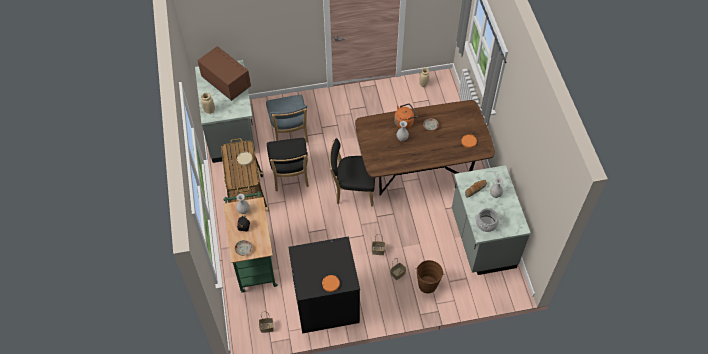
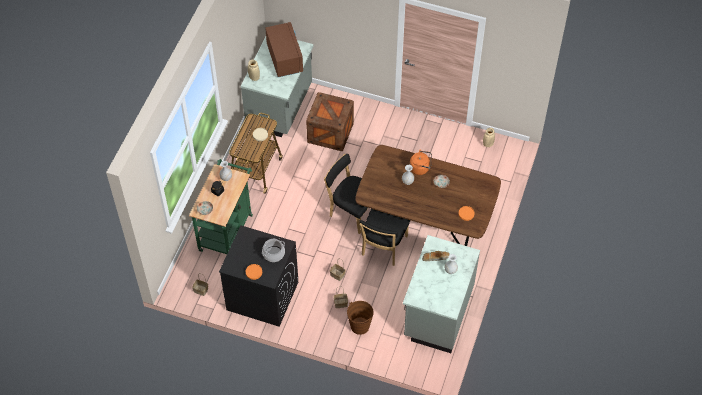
camera: 30 degrees right, 0 degrees up
(289, 134) = (330, 133): blue chair -> crate
(290, 176) = (305, 172): black chair -> black chair (383, 247)
(486, 223) = (423, 291): cooking pot -> cooking pot (273, 253)

